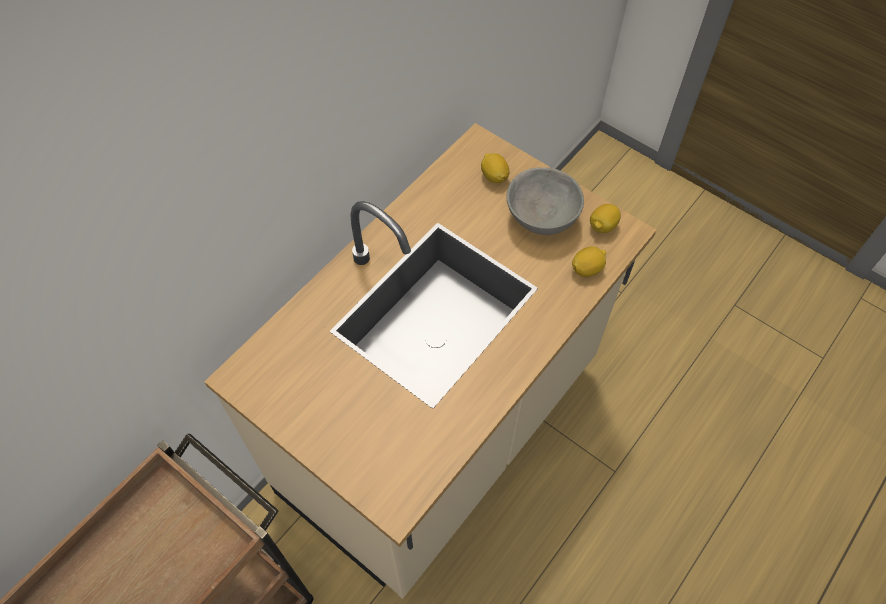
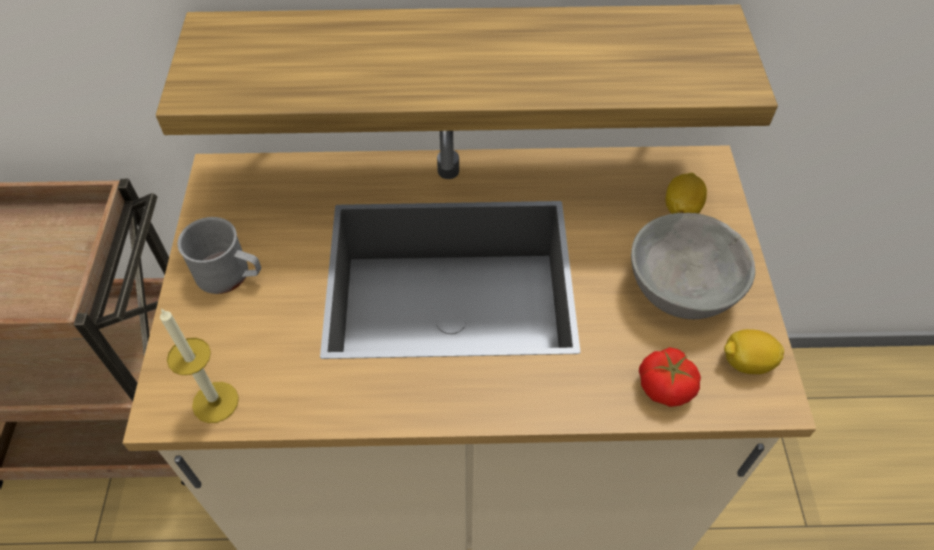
camera: 50 degrees right, 5 degrees down
(329, 419) = (230, 275): none -> grey mug
(337, 187) = (465, 62): none -> shelf
(414, 478) = (215, 402): none -> candle
(587, 269) = (664, 388): lemon -> tomato

